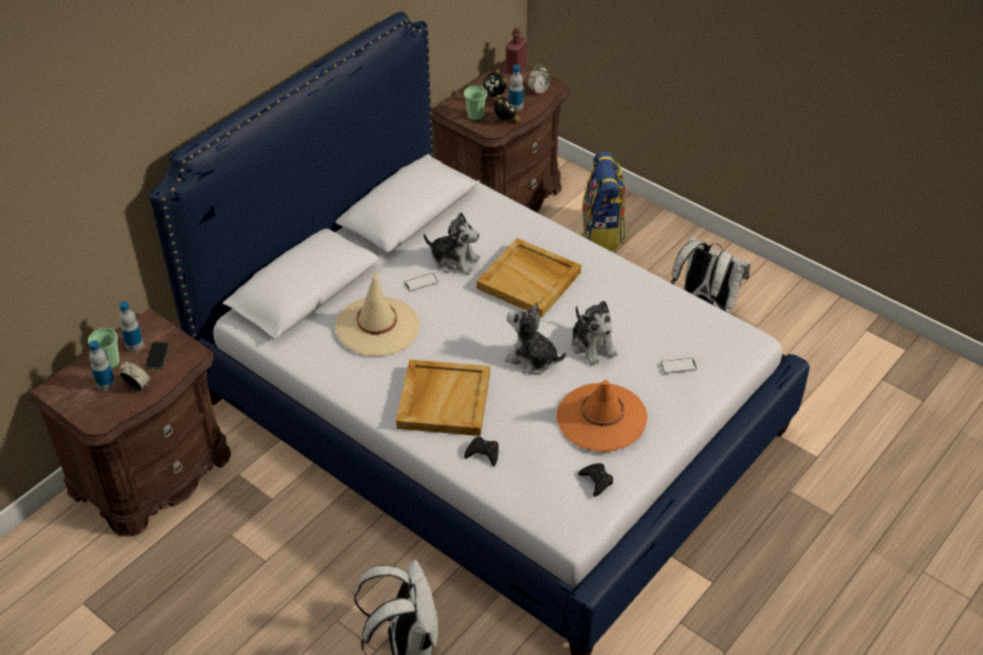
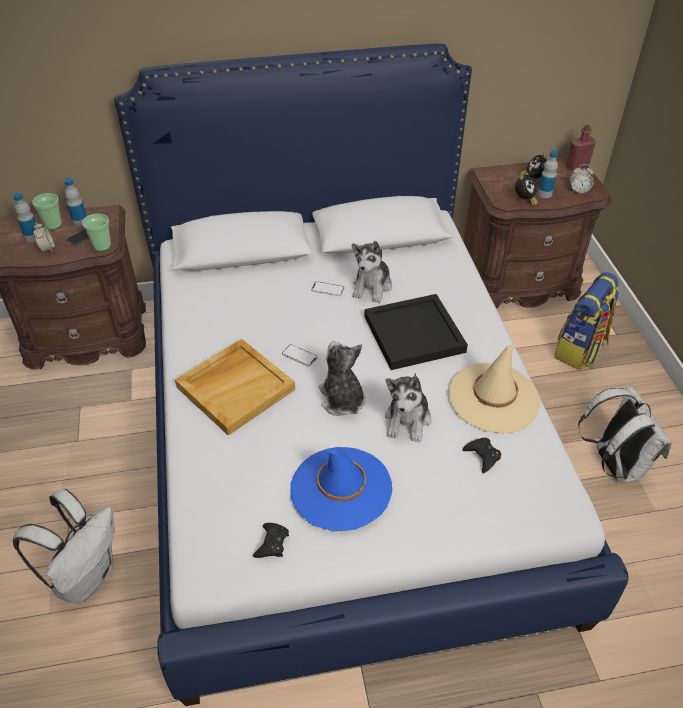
camera: 40 degrees right, 0 degrees up
(378, 327) = (257, 303): beige hat -> beige hat (494, 398)
(454, 260) = (372, 287): plush toy -> plush toy turned 45 degrees clockwise
(475, 116) = (502, 186): cup -> cup (102, 246)
(483, 453) = (213, 451): black game controller -> black game controller (482, 456)
(530, 280) = (415, 334): beige tray -> black tray
(601, 418) = (340, 488): orange hat -> blue hat
(678, 366) = (466, 489): phone -> phone (299, 356)

